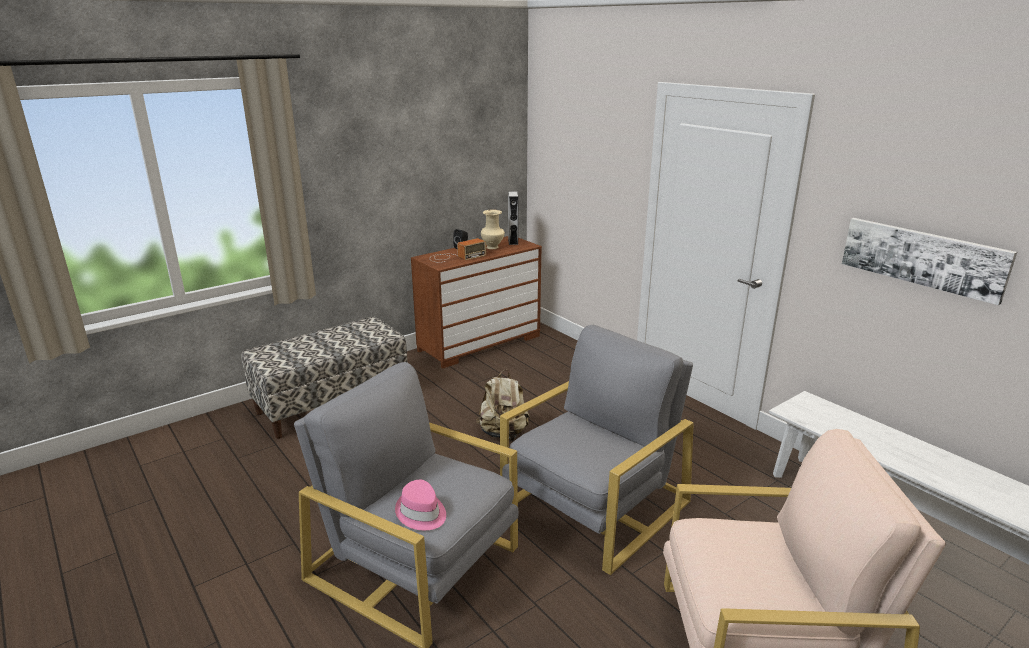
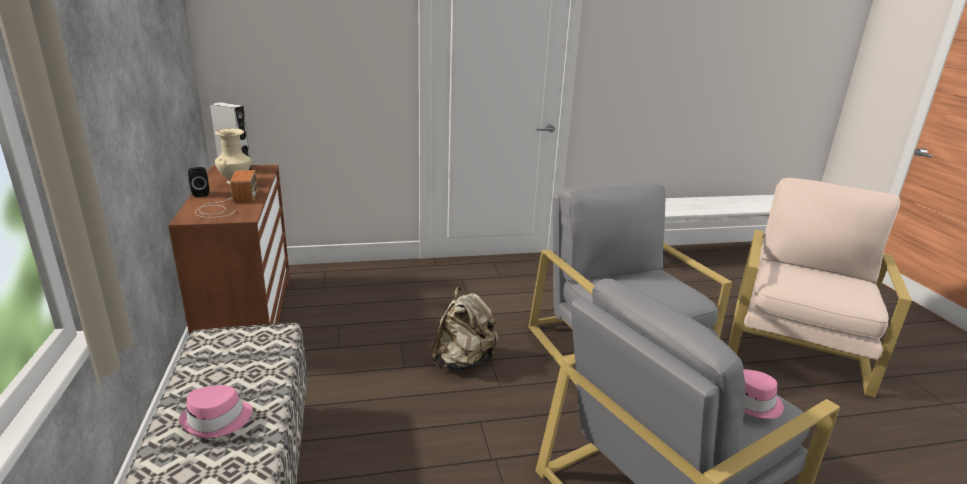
camera: 65 degrees left, 0 degrees up
(303, 348) = (217, 420): none -> pink hat
(922, 257) = (670, 73): picture -> none

